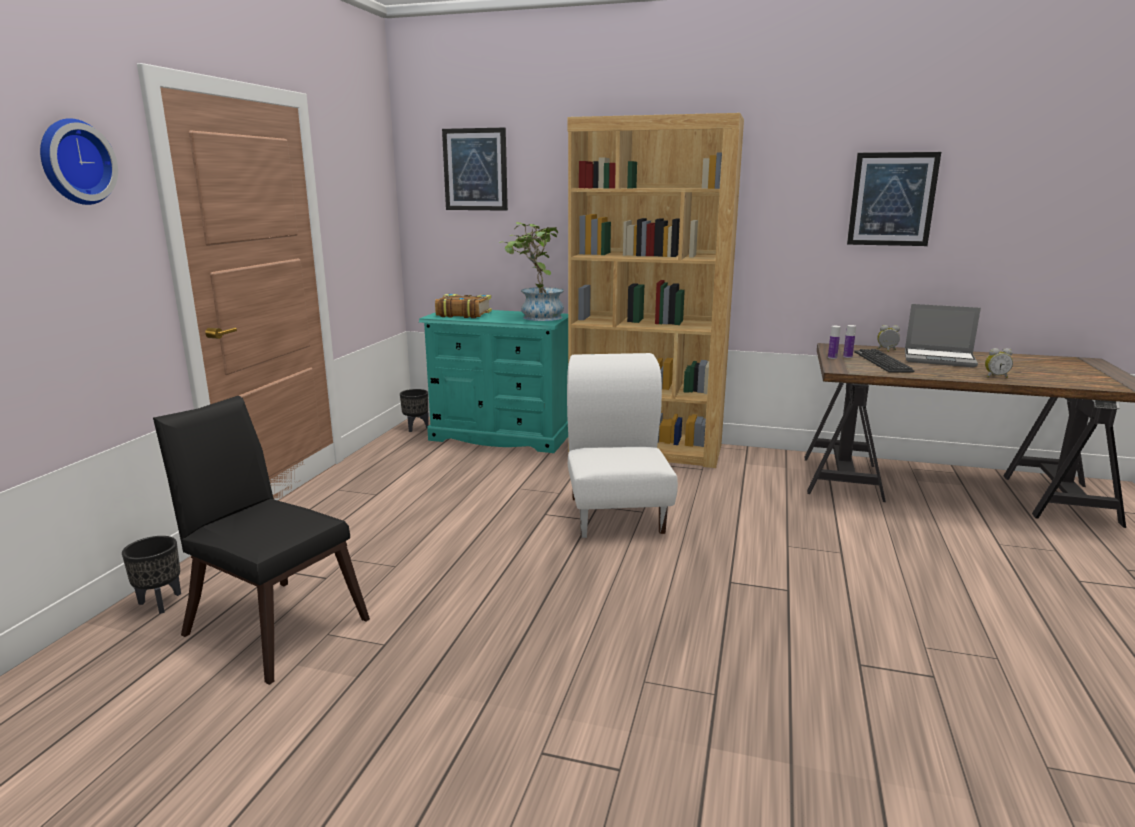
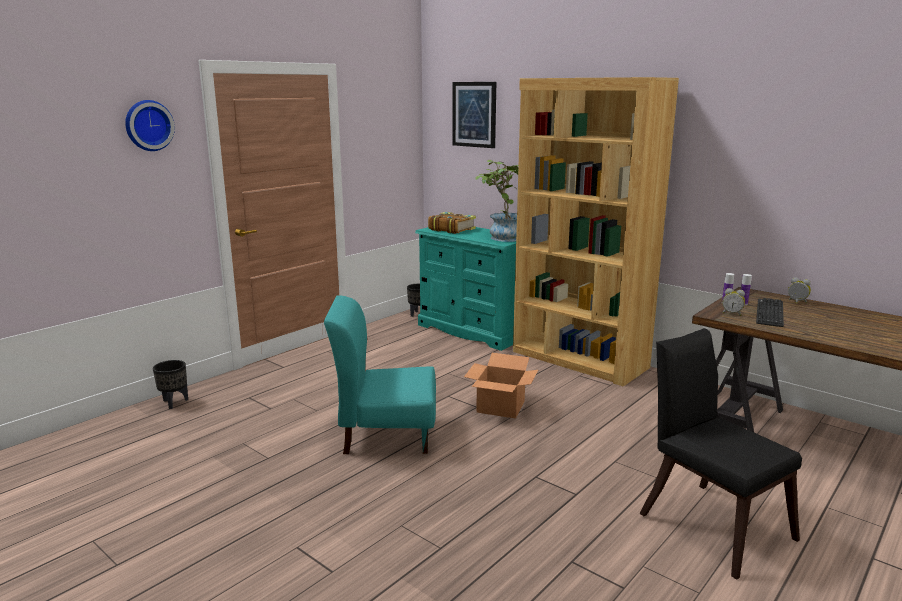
camera: 25 degrees right, 0 degrees up
(272, 623) = (219, 429): black chair -> black chair (710, 521)
(516, 575) = (386, 434): none -> turquoise chair
(617, 514) = (501, 407): white chair -> cardboard box
(892, 199) = (815, 156): picture -> none
(940, 359) = (837, 318): laptop -> none
(995, 376) = (865, 343): alarm clock -> alarm clock (732, 313)

